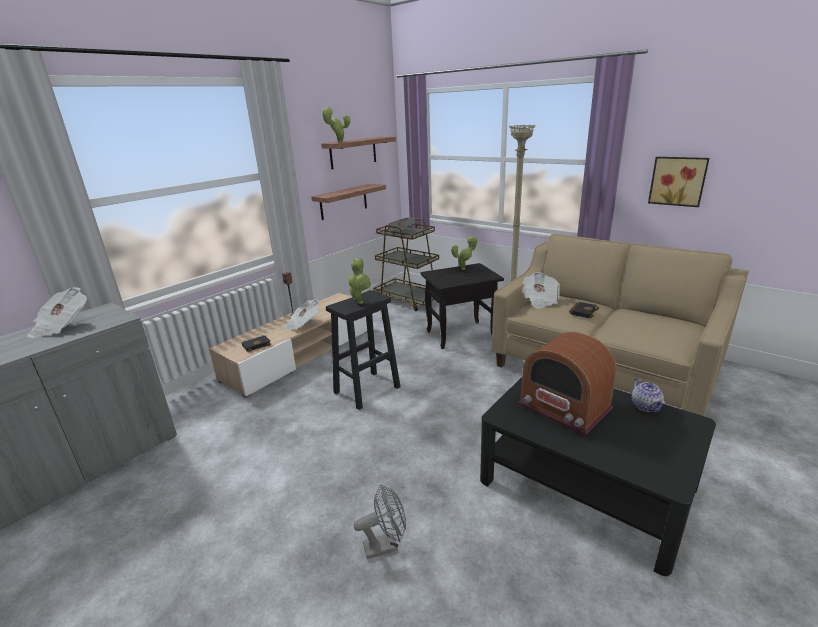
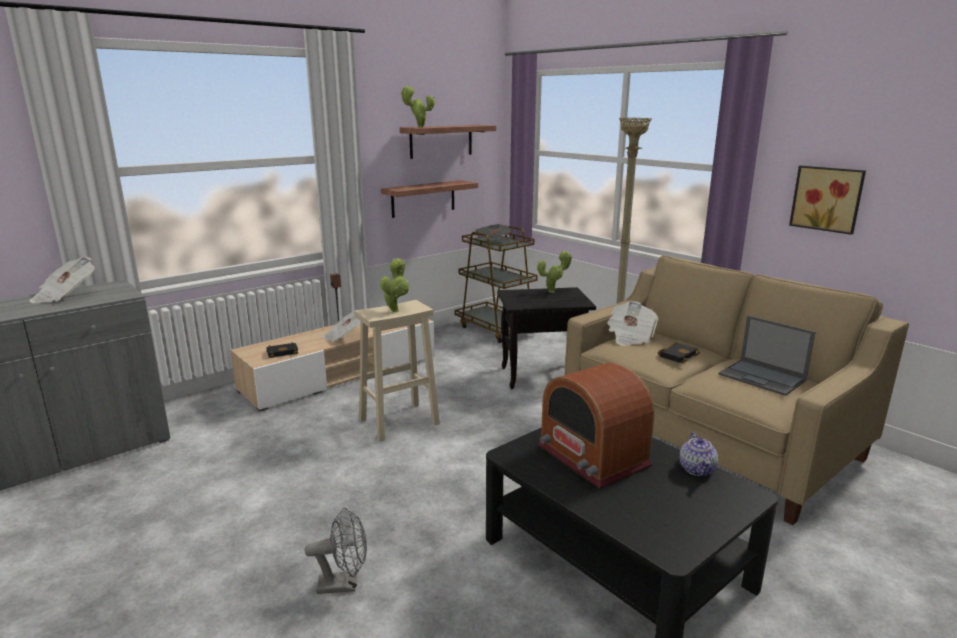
camera: 10 degrees right, 5 degrees down
(367, 389) = (400, 421): black stool -> beige stool
(653, 323) = (763, 377): none -> laptop

